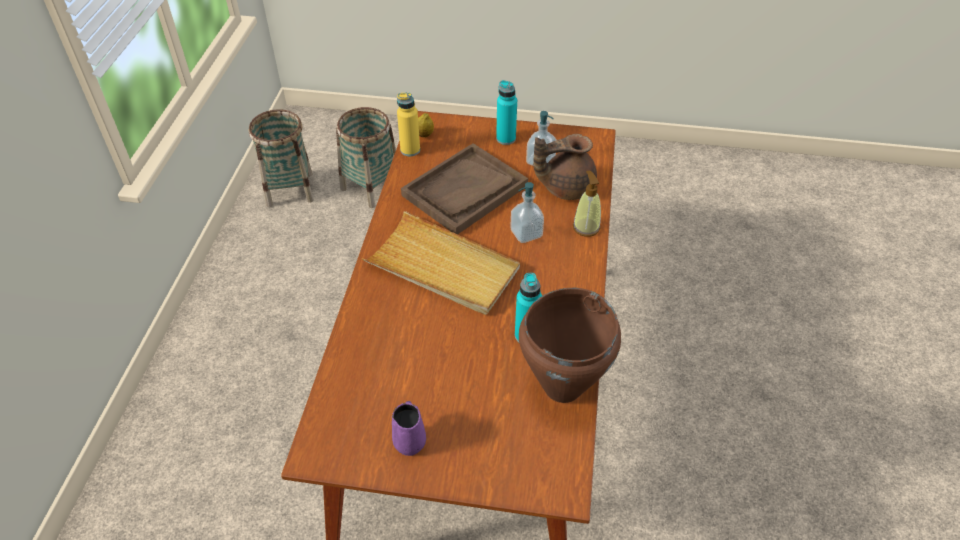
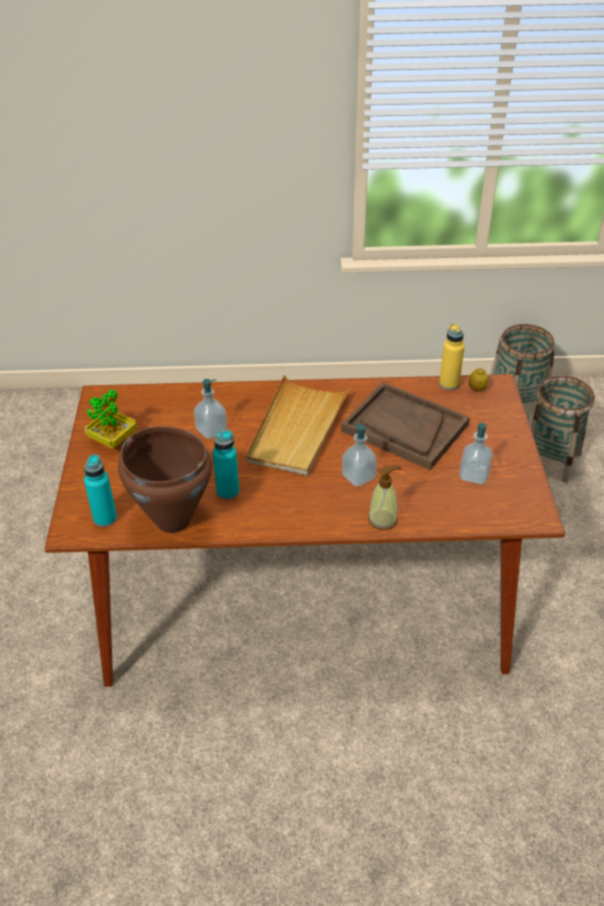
camera: 80 degrees right, 5 degrees down
(410, 441) = (113, 439): purple mug -> potted plant
(422, 340) = (211, 430): none -> soap dispenser
(506, 138) = (499, 445): turquoise bottle -> turquoise bottle (105, 518)
(565, 187) = (439, 498): brown teapot -> none

